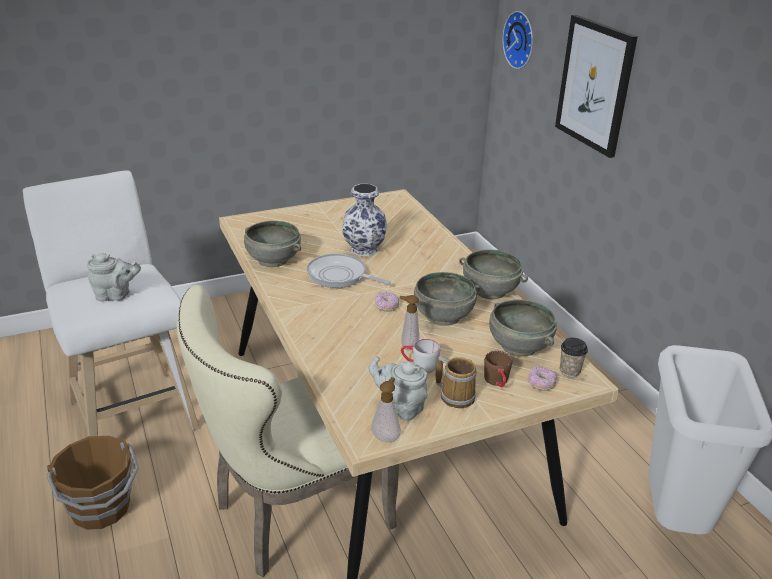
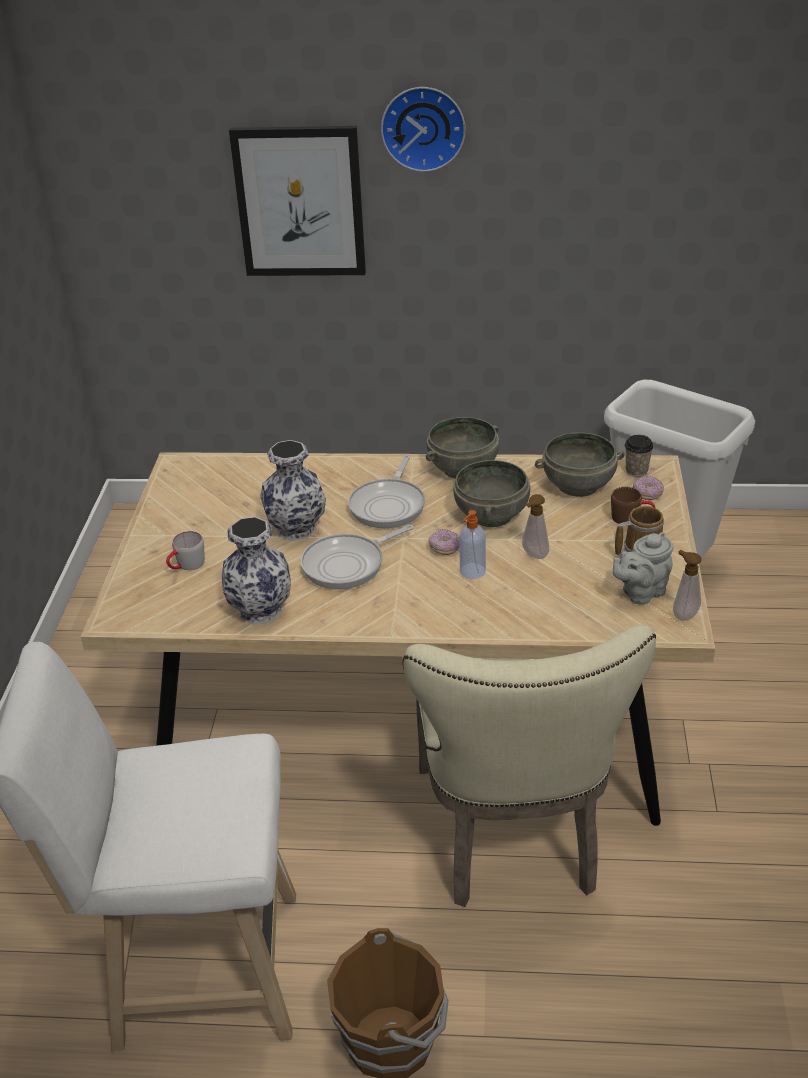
camera: 60 degrees left, 5 degrees up
(116, 295) = (212, 794): grey teapot -> none
(272, 260) = (259, 611): grey bowl -> vase
(367, 324) = (472, 572): none -> soap dispenser
(418, 274) = (389, 505): none -> frying pan
(419, 365) = (574, 558): grey mug -> grey mug (186, 566)
(521, 40) = (118, 189): wall clock -> wall clock (423, 127)

